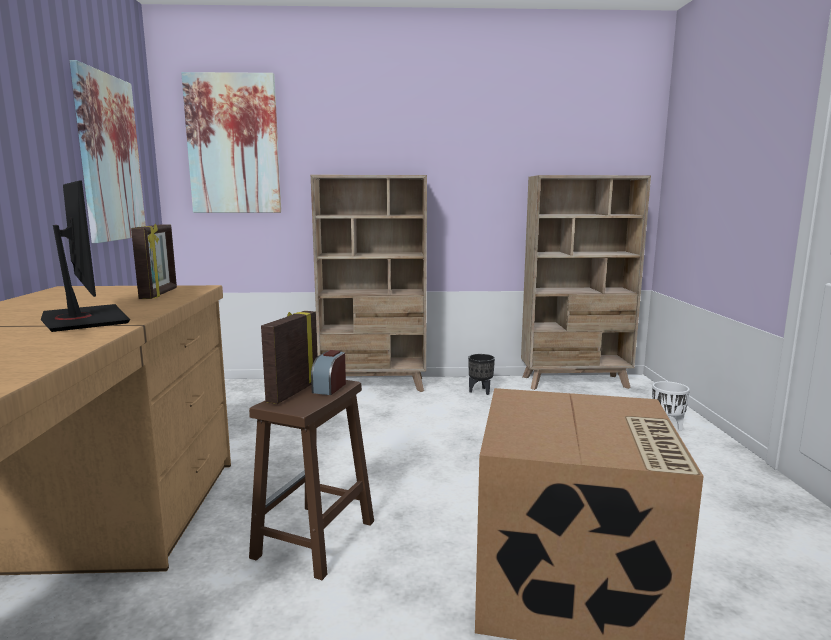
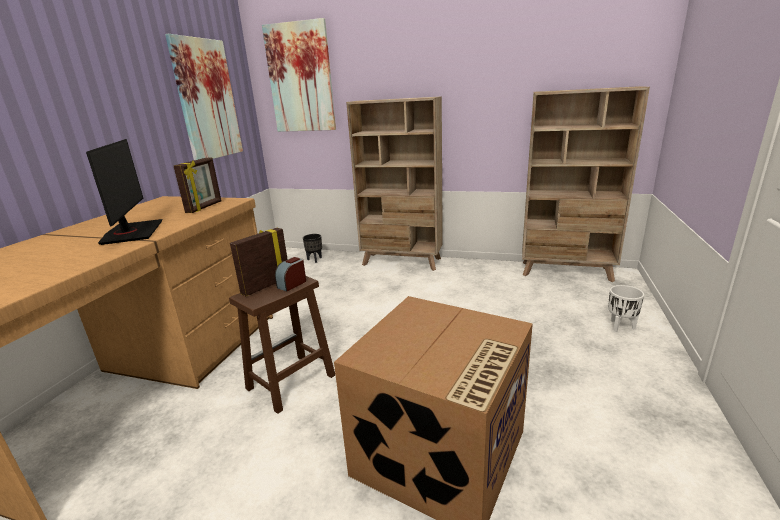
camera: 20 degrees right, 10 degrees up
(480, 391) = (480, 273): black planter -> black planter (315, 260)

